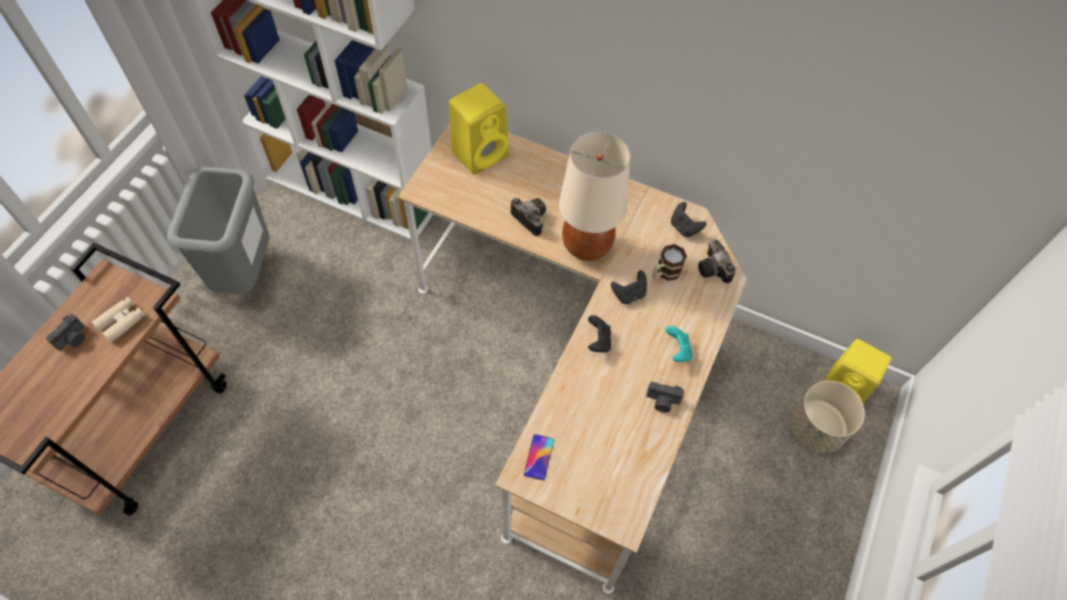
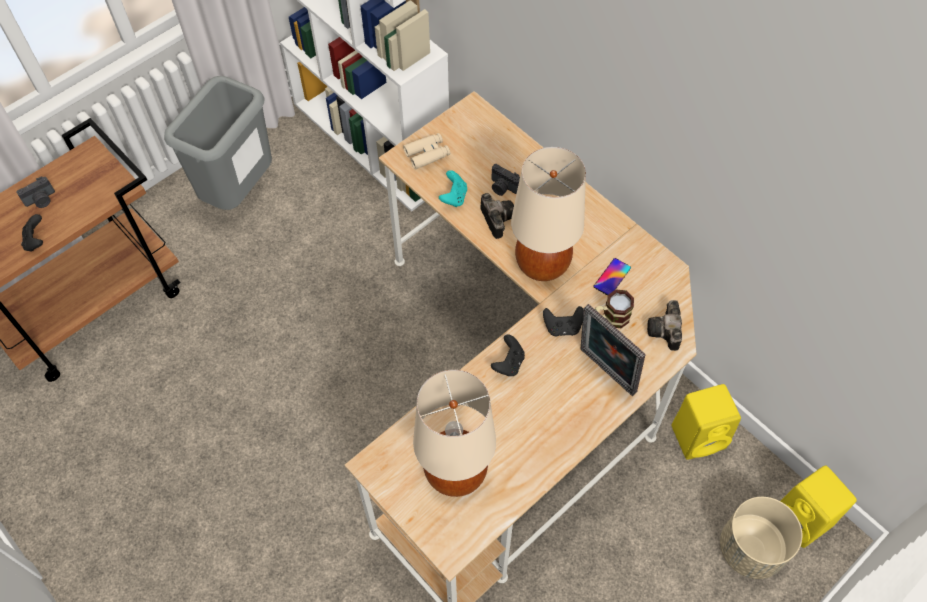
camera: 25 degrees right, 0 degrees up
(121, 322) = (86, 198): beige binoculars -> beige binoculars (427, 154)
(480, 152) = (479, 138): yellow speaker -> yellow speaker (699, 436)
(539, 457) = (397, 454): phone -> phone (612, 277)
(598, 453) = (456, 472): none -> beige table lamp
(662, 402) = (545, 446): camera -> camera (502, 188)
(677, 350) = (585, 401): turquoise game controller -> turquoise game controller (454, 197)
(682, 321) = (604, 373): none -> picture frame
(684, 227) = (654, 278): black game controller -> black game controller (36, 241)

